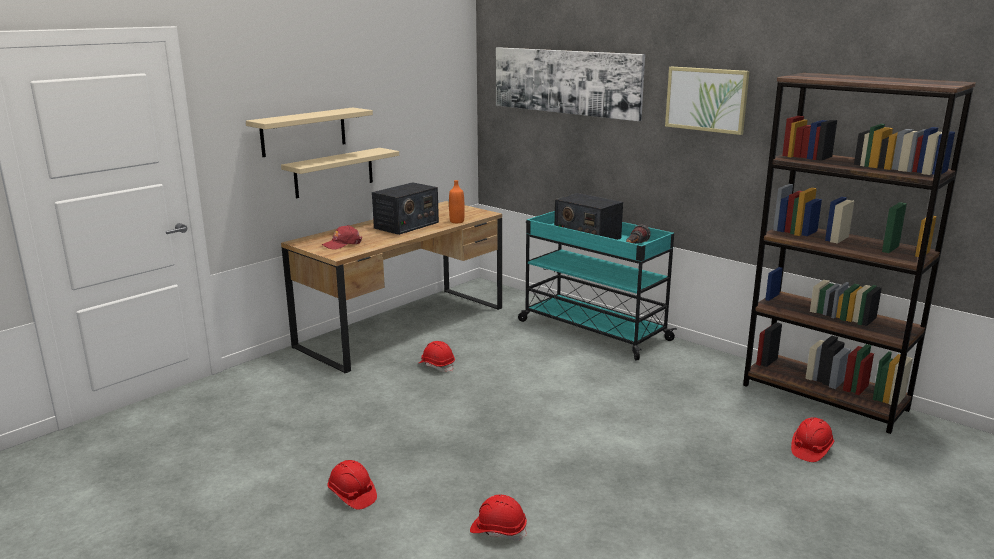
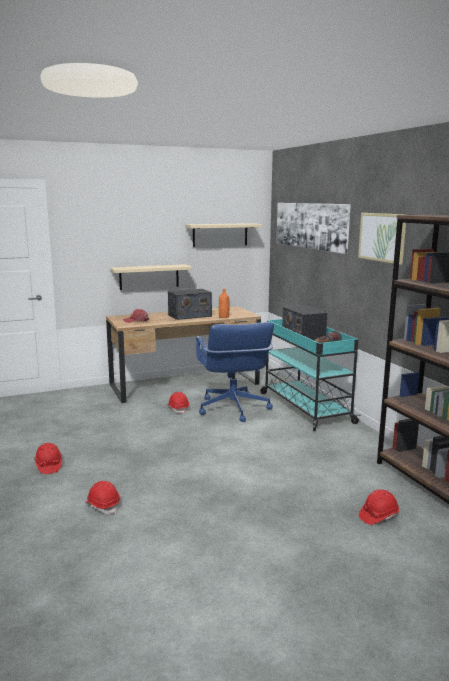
camera: 25 degrees right, 5 degrees down
(303, 132) = (128, 248): beige shelf -> beige shelf (220, 234)
(507, 350) = (232, 408): none -> blue office chair

